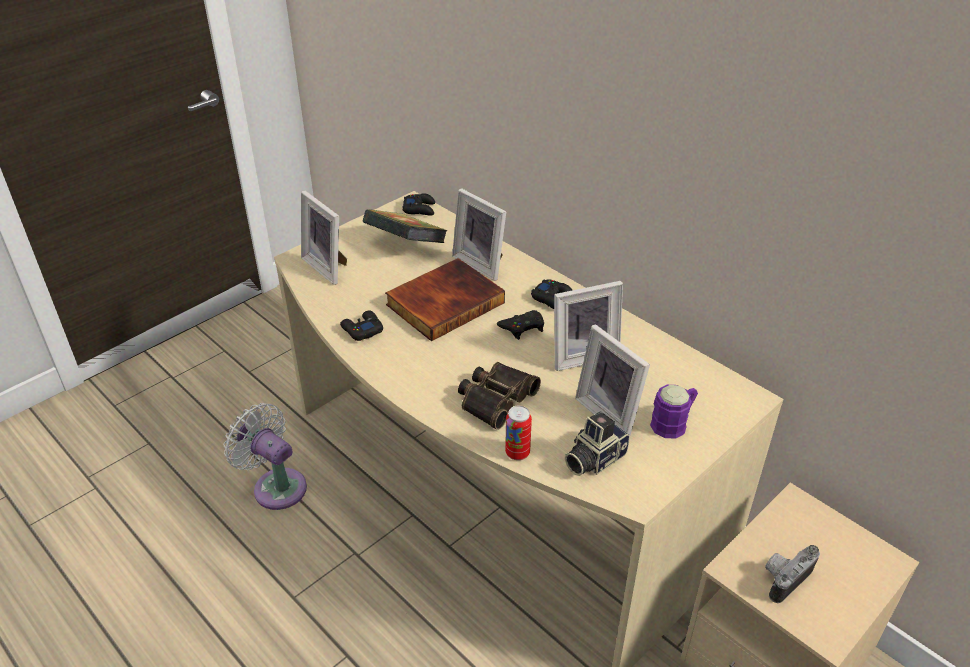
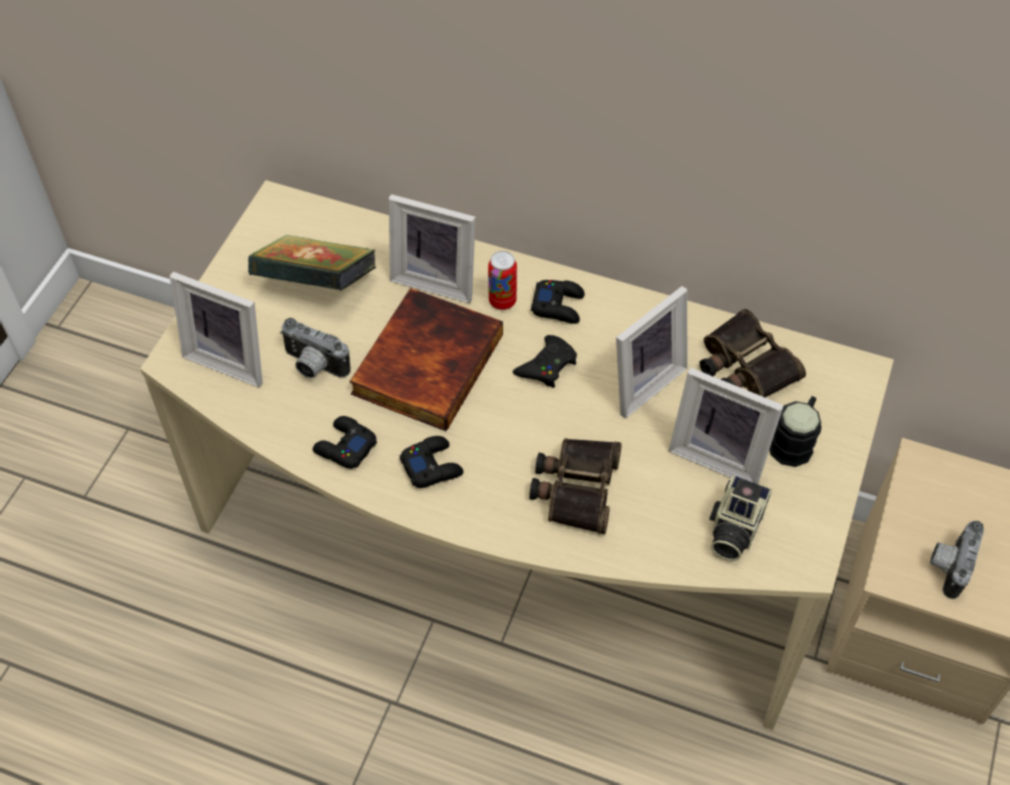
camera: 25 degrees left, 15 degrees up
(276, 486) = (232, 653): white fan -> none
(373, 284) = (313, 366): none -> camera
(419, 209) = (294, 211): black game controller -> black game controller (432, 466)
(517, 453) = (645, 556): can -> can (502, 301)
(663, 368) = (744, 366): none -> binoculars
(673, 422) = (794, 441): purple mug -> black mug

